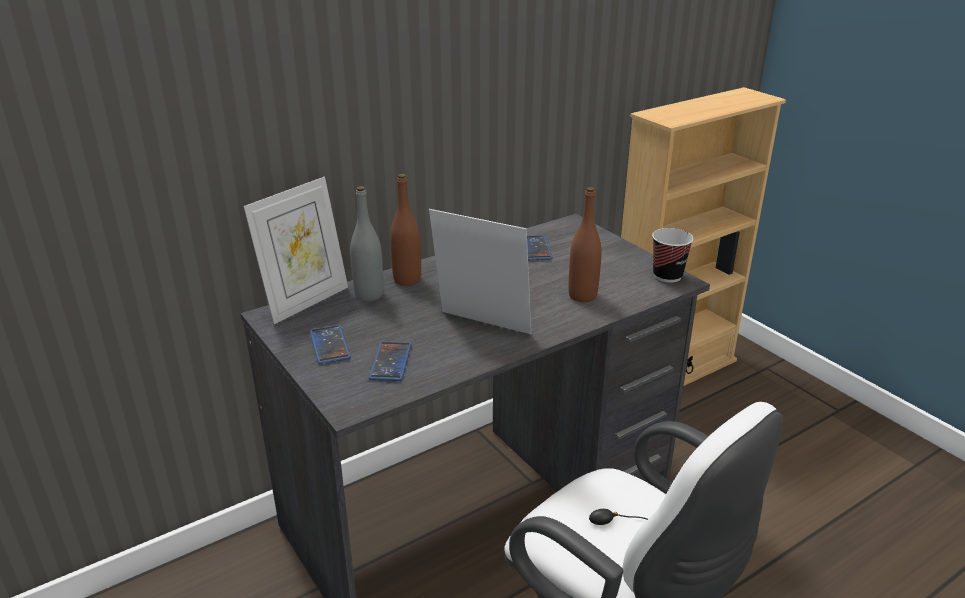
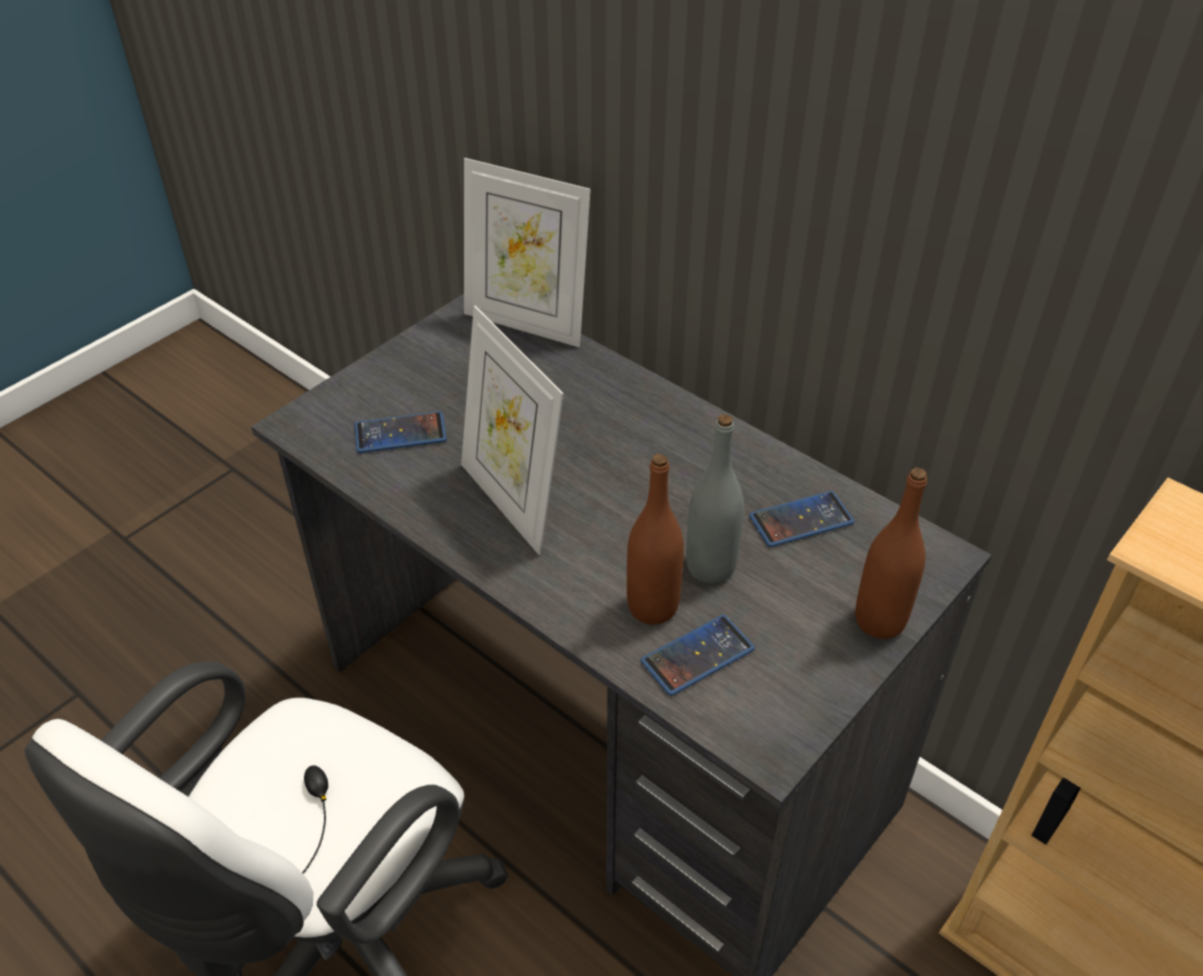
camera: 75 degrees right, 15 degrees up
(329, 345) = (427, 371): phone -> phone (697, 656)
(369, 295) = (566, 371): grey bottle -> grey bottle (710, 567)
(407, 280) = (624, 396): brown bottle -> brown bottle (880, 620)
(481, 327) = (512, 501): picture frame -> picture frame turned 135 degrees clockwise
(667, 276) = (782, 726): cup -> none

